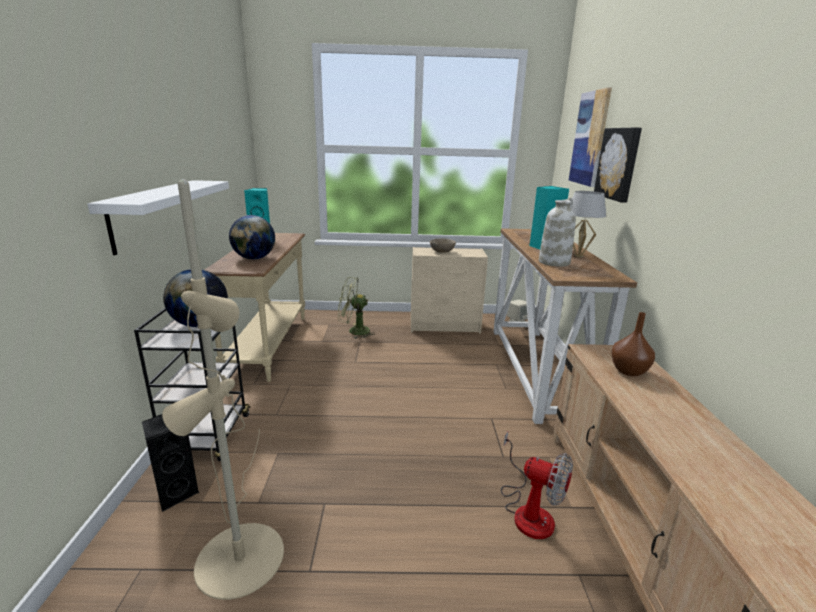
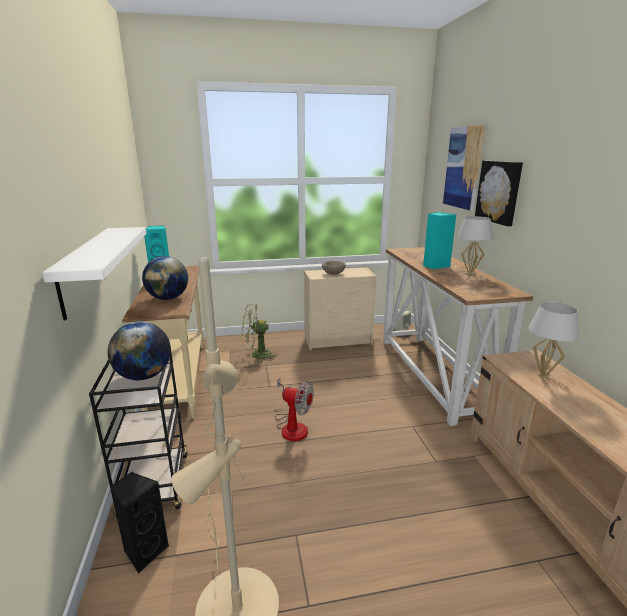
camera: 10 degrees left, 0 degrees up
(528, 510) = (475, 509): fan -> fan (292, 426)
(554, 262) = (454, 281): white vase -> none
(628, 370) = (543, 375): brown vase -> white table lamp

